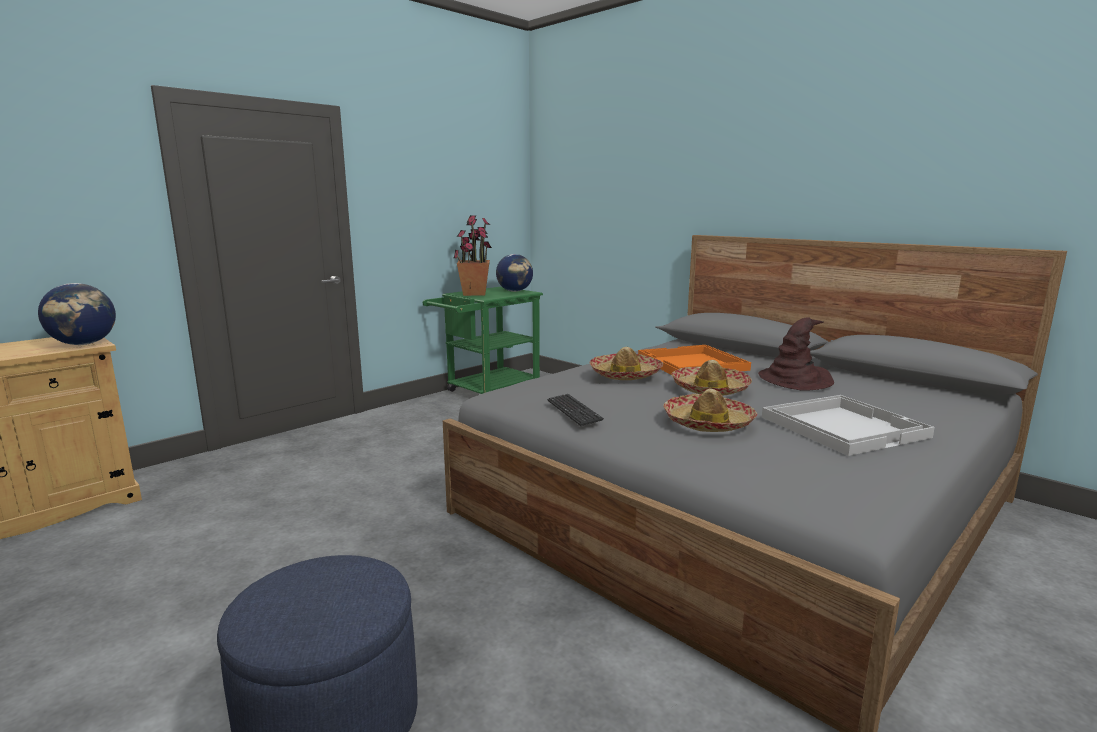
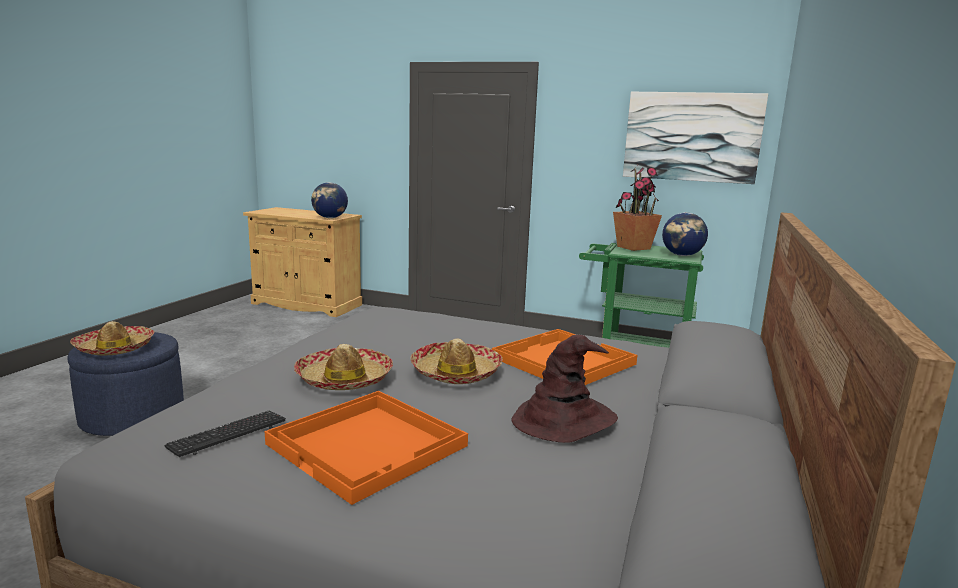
camera: 65 degrees right, 0 degrees up
(480, 189) = (691, 137): none -> picture
(574, 411) = (338, 330): keyboard -> keyboard (228, 435)
(625, 374) = (466, 335): hat -> hat (115, 348)
(843, 426) = (369, 445): white tray -> orange tray

